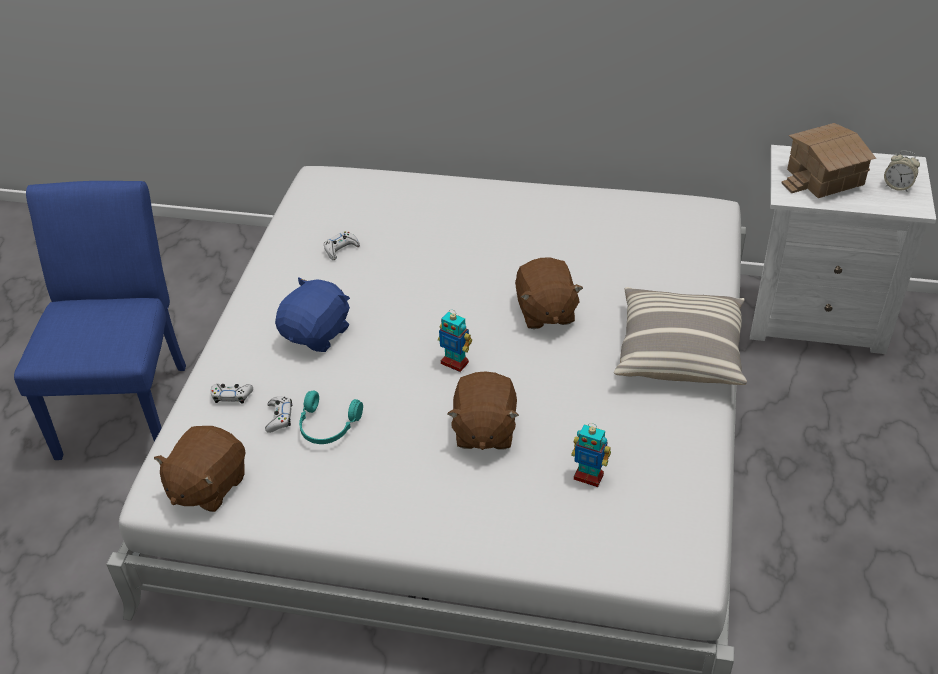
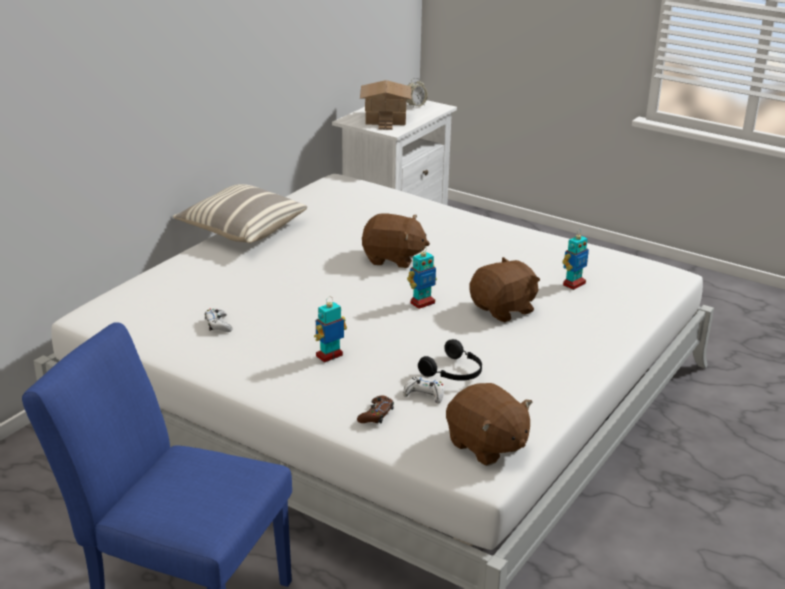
camera: 70 degrees left, 15 degrees down
(232, 396) = (376, 415): white game controller -> brown game controller
(317, 333) = (329, 356): blue plush toy -> toy robot
(327, 426) = (454, 372): turquoise headphones -> black headphones
(484, 430) = (503, 309): brown plush toy -> brown plush toy turned 60 degrees counterclockwise
(679, 352) = (473, 228): pillow -> pillow (242, 230)

